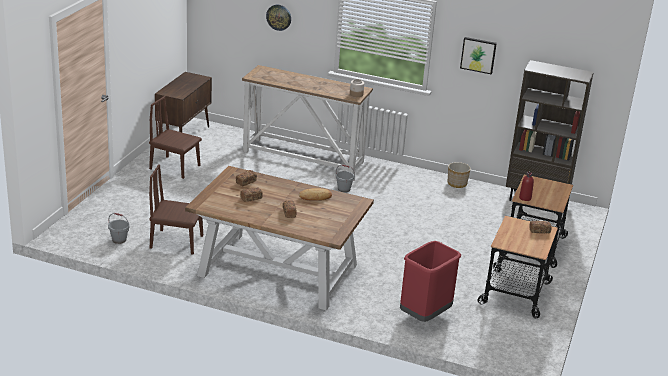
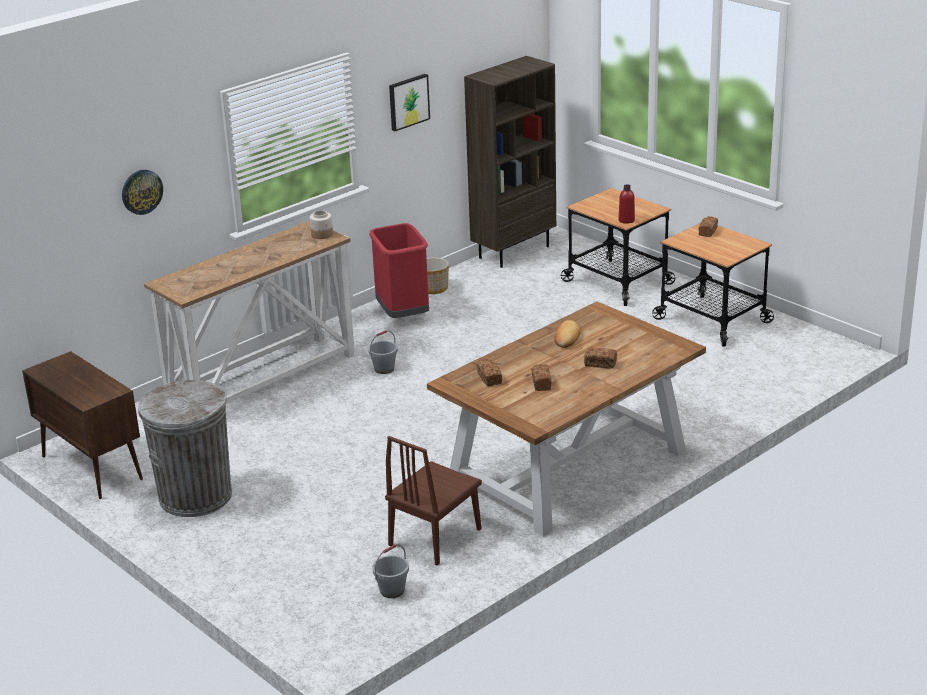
camera: 60 degrees left, 0 degrees up
(175, 167) = (195, 496): brown chair -> grey trash can
(425, 315) = (729, 387): red trash can -> red trash can (402, 315)

